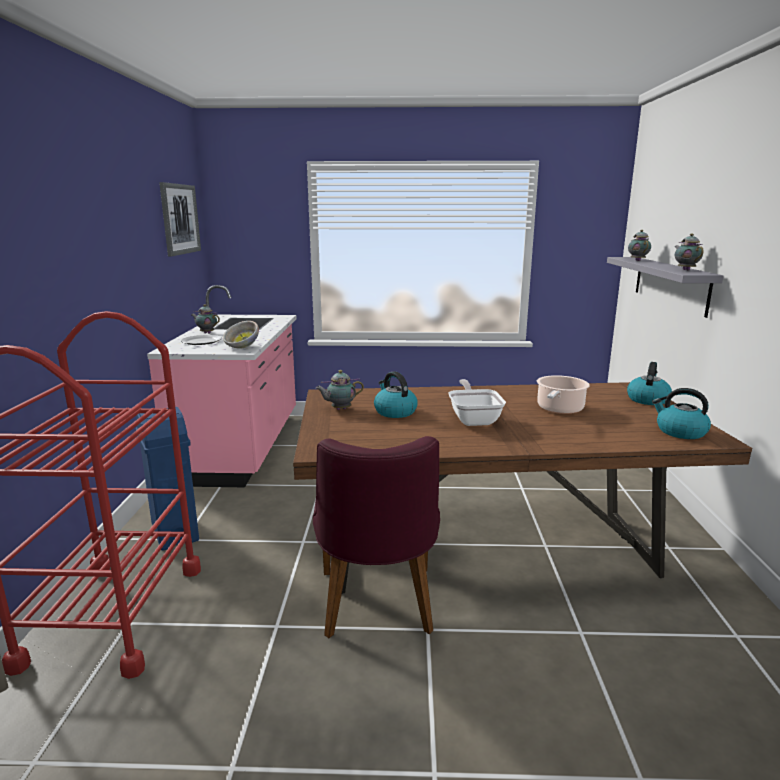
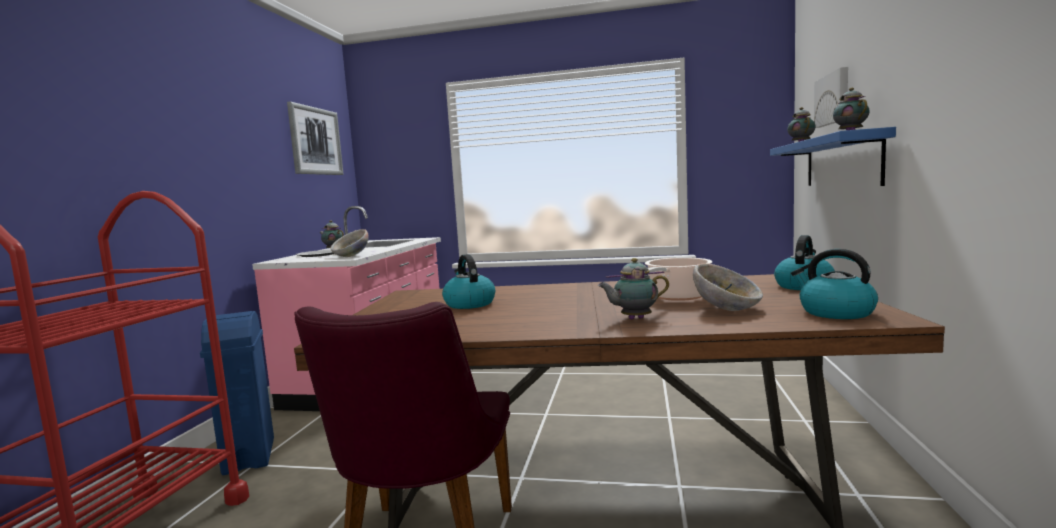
camera: 10 degrees right, 10 degrees down
(339, 409) = (409, 303): teapot -> teapot (633, 319)
(474, 419) = (558, 307): frying pan -> none
(604, 425) = (727, 309): none -> bowl
(669, 228) = (833, 99): none -> picture
(670, 284) = (841, 162): grey shelf -> blue shelf

